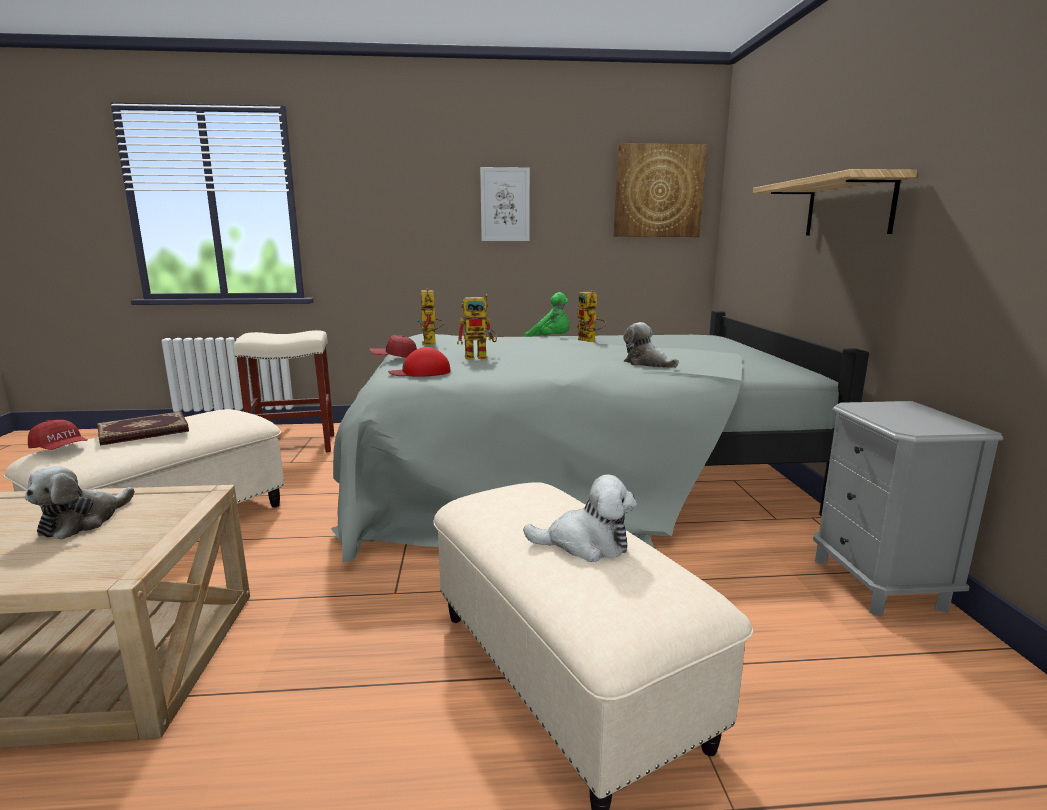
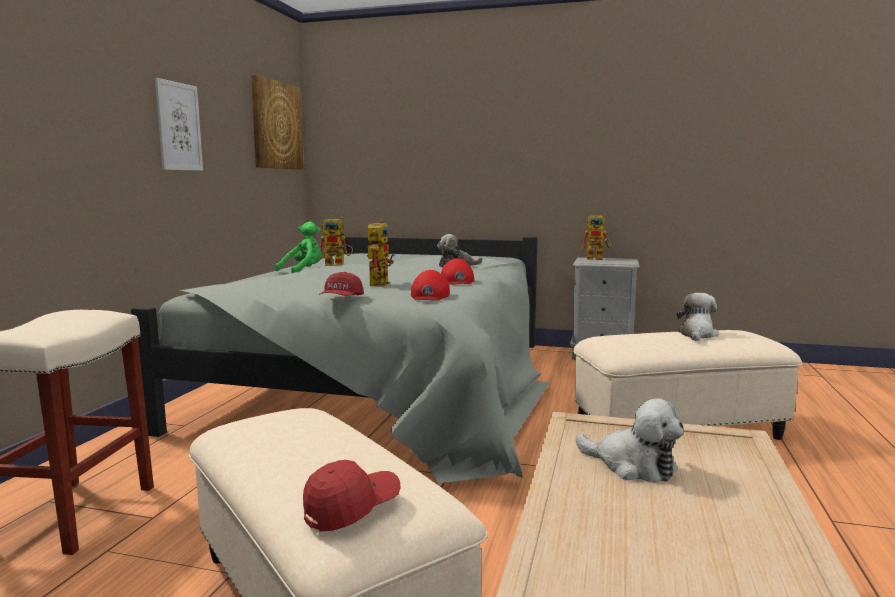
camera: 70 degrees left, 5 degrees down
(144, 432) = (326, 456): book -> none
(431, 344) = (275, 289): toy robot -> toy robot (598, 258)
(519, 371) = (457, 281): none -> red cap
(848, 207) = (494, 151): shelf -> none

